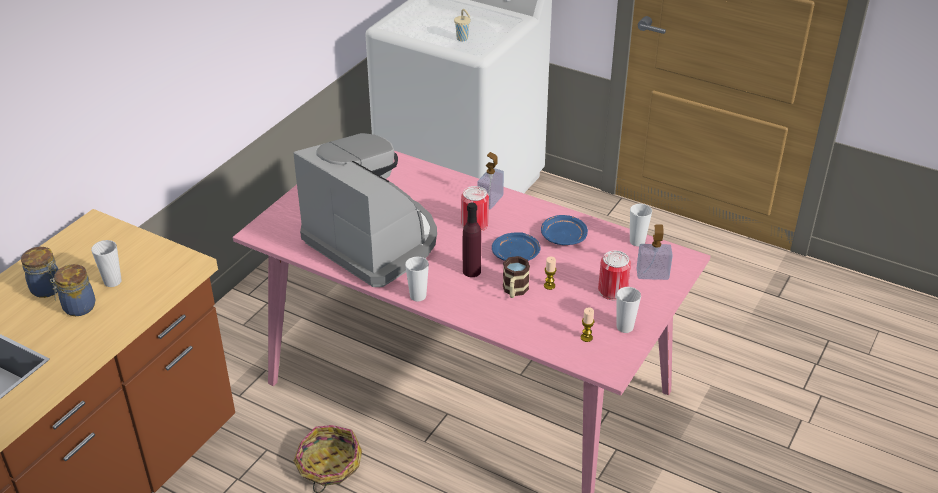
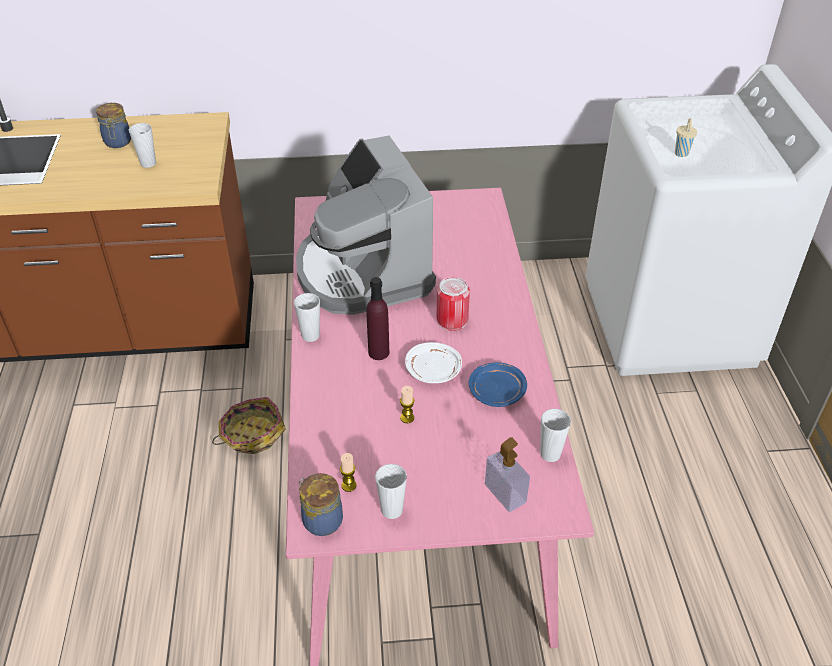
camera: 55 degrees right, 5 degrees up
(78, 307) = (107, 164): jar -> jar (321, 520)
(374, 241) = (363, 272): coffee machine -> coffee machine turned 150 degrees clockwise
(490, 200) = (500, 312): soap dispenser -> none
(514, 291) = (375, 396): mug -> none
(516, 254) = (434, 370): blue plate -> white plate
(612, 291) = (444, 472): can -> none

